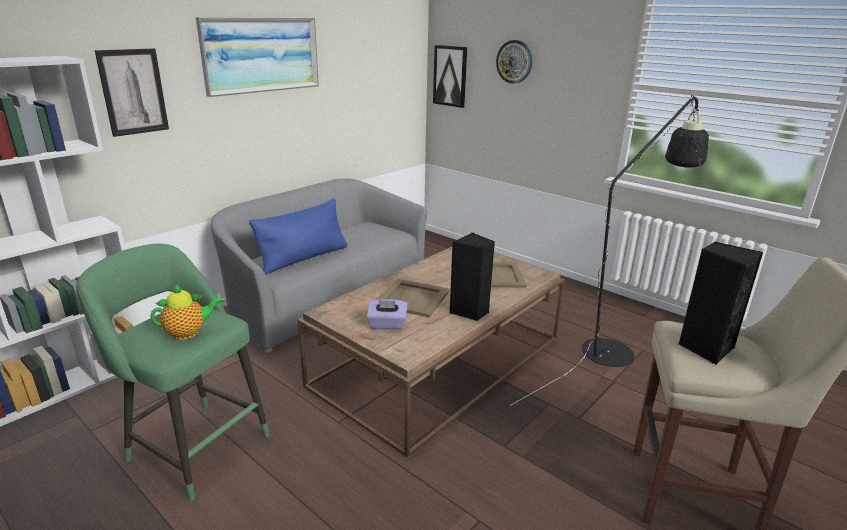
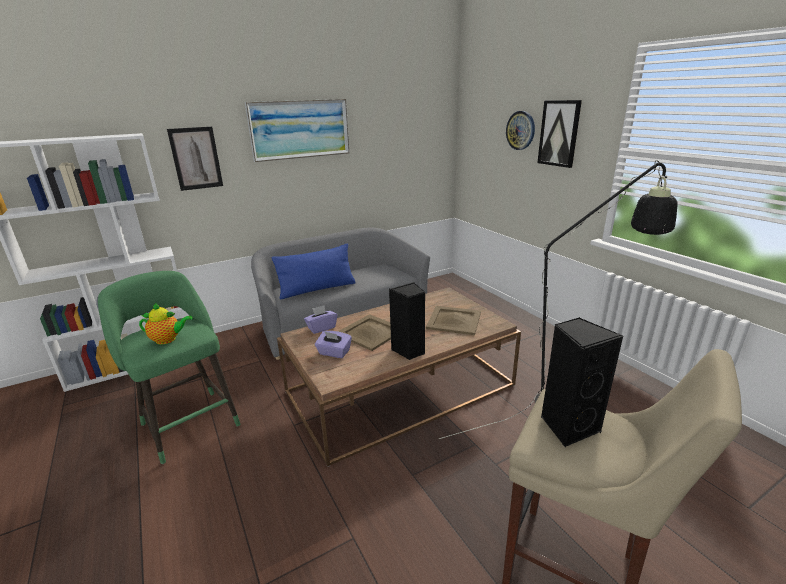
camera: 20 degrees right, 0 degrees up
(350, 300) = (321, 328): none -> purple tissue box
(450, 76) = (472, 144): picture -> picture (559, 133)

